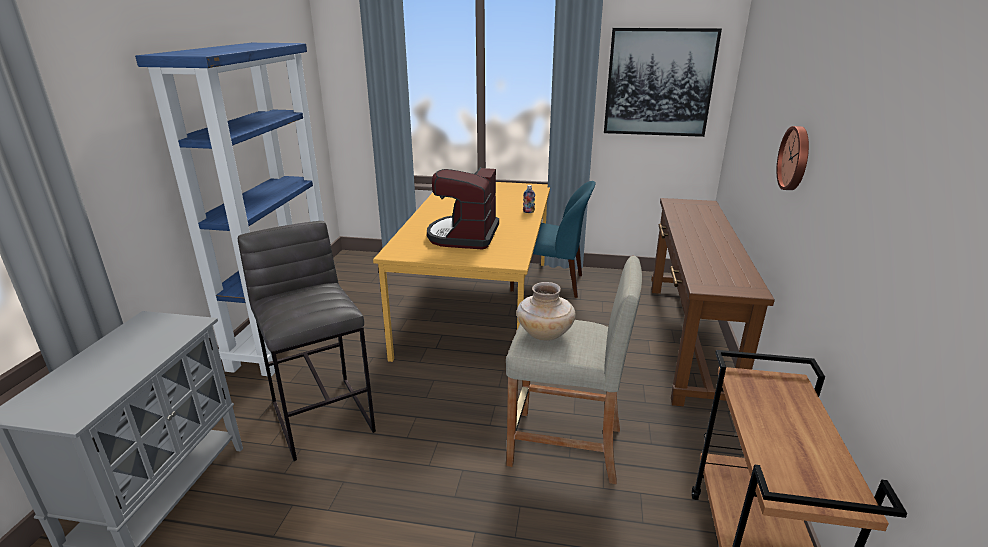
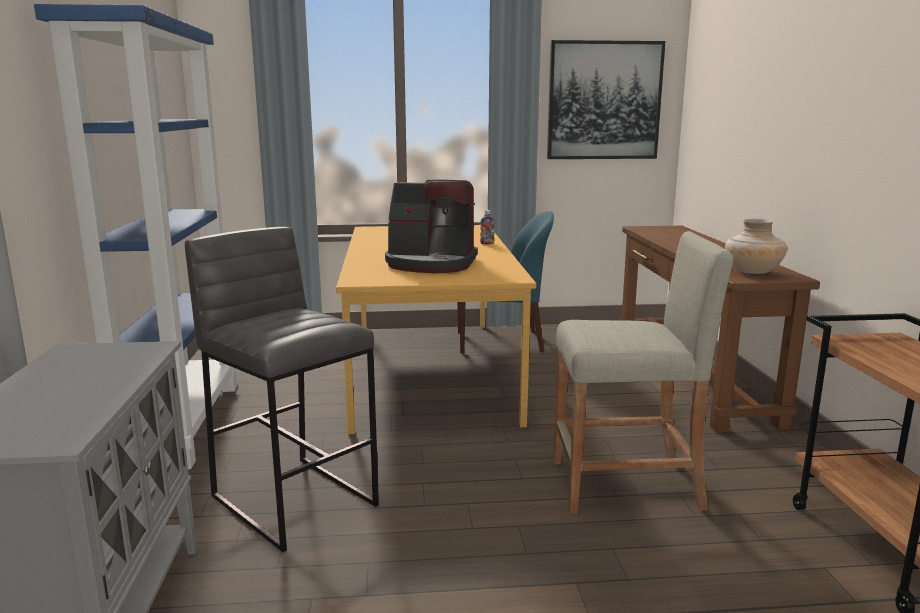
camera: 15 degrees left, 10 degrees down
(464, 236) = (431, 264): coffee machine -> coffee machine turned 75 degrees counterclockwise
(544, 334) = (604, 331): beige vase -> beige vase (752, 272)
(796, 158) = (811, 133): wall clock -> none

